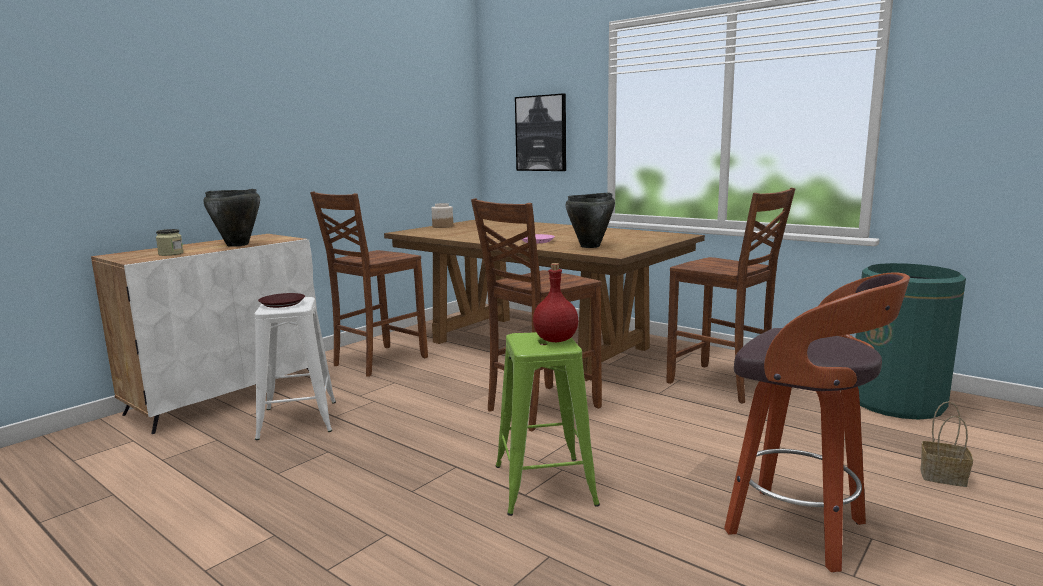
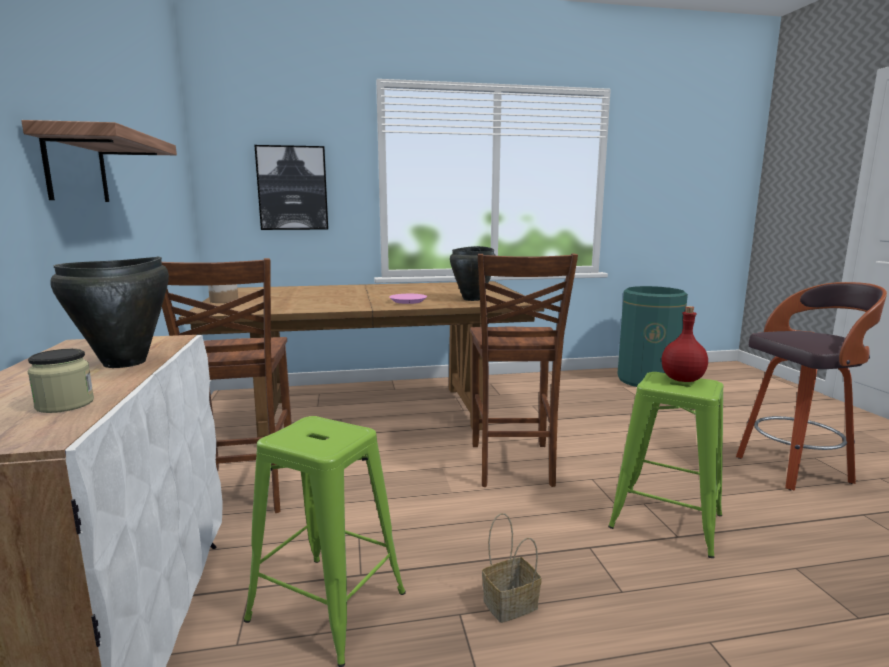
camera: 50 degrees left, 0 degrees up
(282, 304) = (312, 436): brown plate -> none
(297, 420) = (328, 607): white stool -> green stool
(301, 134) = (76, 167): none -> shelf
(722, 384) = (560, 399): brown chair -> none
(941, 477) = (750, 413): basket -> basket (509, 605)

